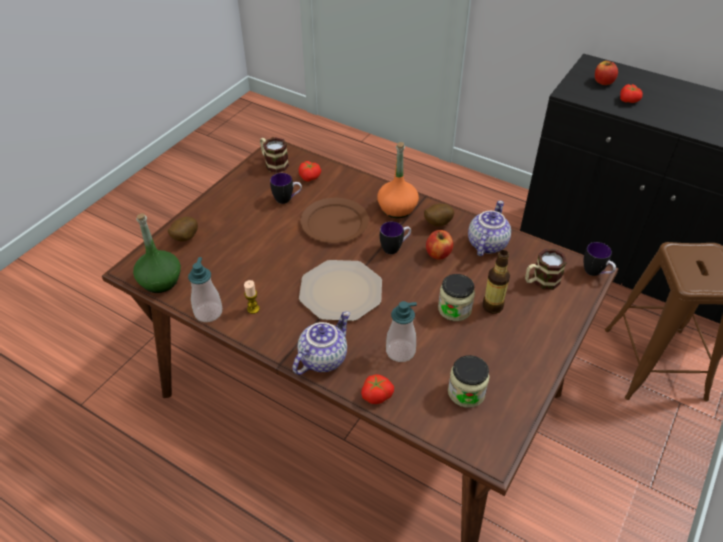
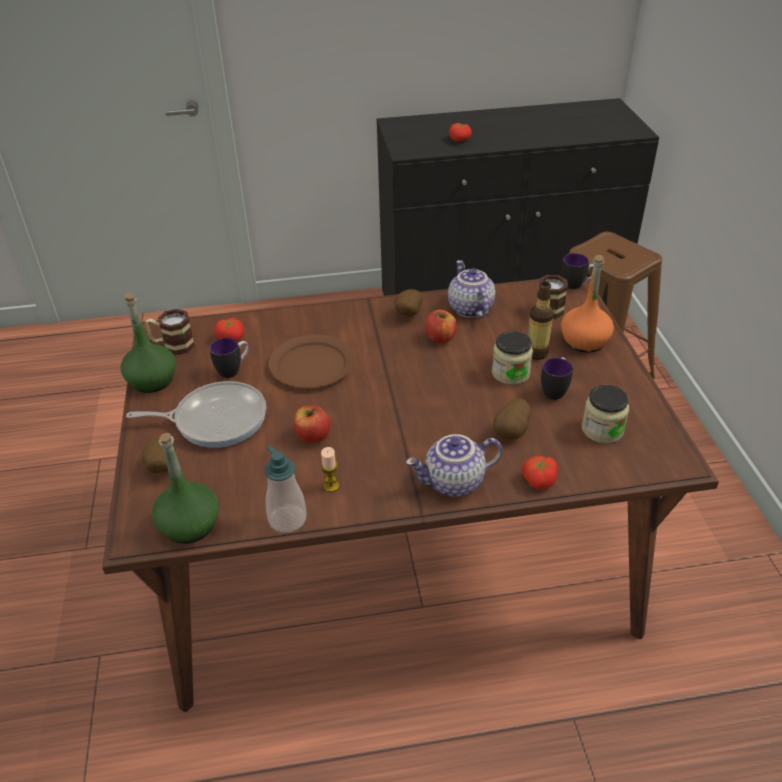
camera: 40 degrees left, 5 degrees down
(239, 180) = (152, 380): none -> green bottle
(242, 225) = (215, 419): none -> frying pan
(322, 358) = (454, 483): teapot -> teapot turned 105 degrees counterclockwise
(341, 292) = (397, 418): plate -> none
(395, 248) = (397, 354): mug -> mug (555, 390)
(397, 208) = (356, 321): orange bottle -> orange bottle (584, 341)
(400, 351) = (512, 433): soap dispenser -> potato
(603, 82) = (422, 133): apple -> apple (313, 436)

